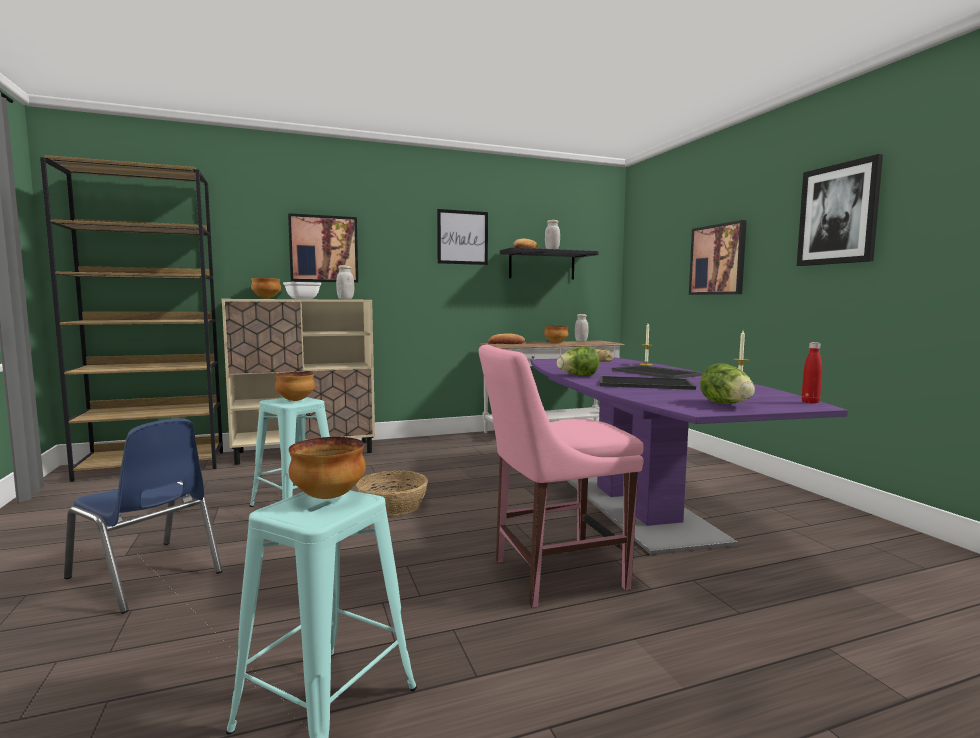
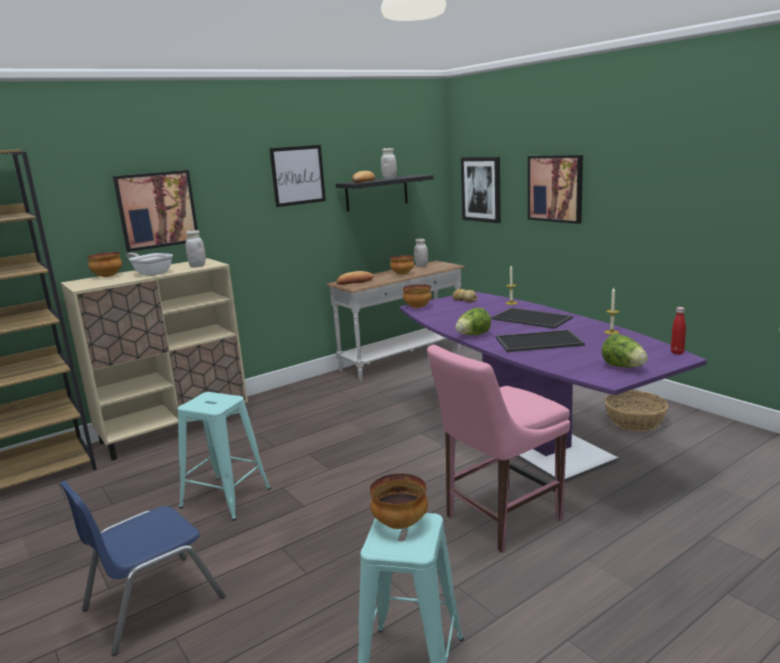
camera: 15 degrees left, 10 degrees up
(146, 575) = (152, 603): blue chair -> blue chair turned 120 degrees clockwise
(295, 400) = (214, 401): bowl -> bowl (418, 307)
(393, 506) = (318, 478): basket -> basket (635, 421)
(838, 214) = (668, 162): picture -> picture (481, 189)

